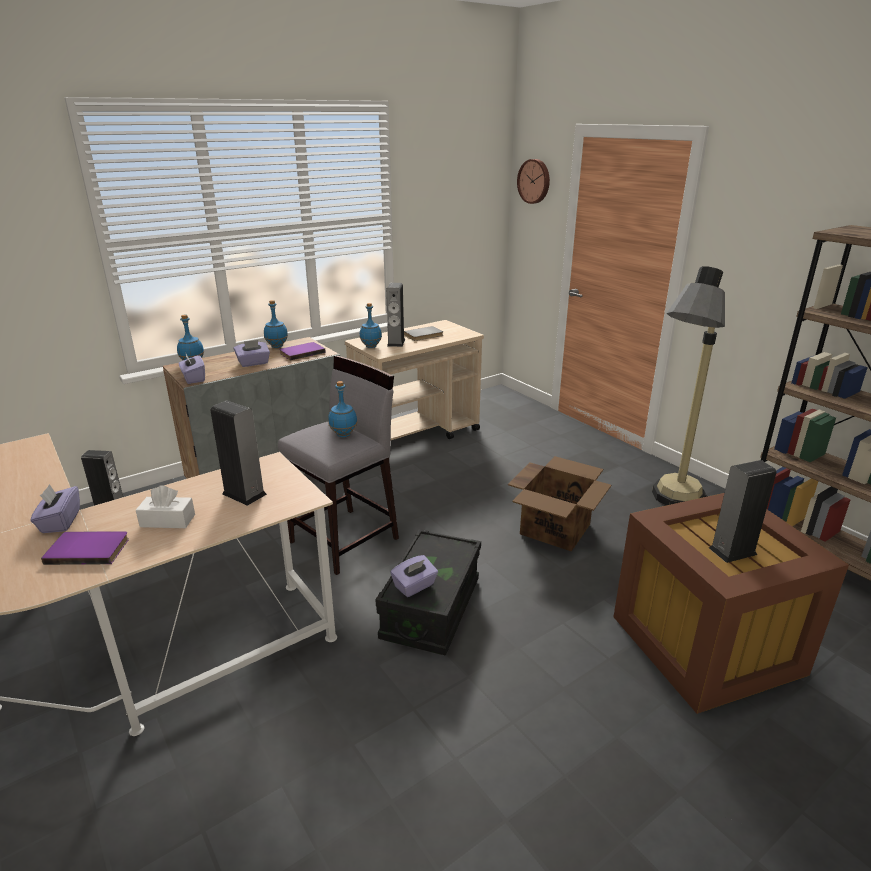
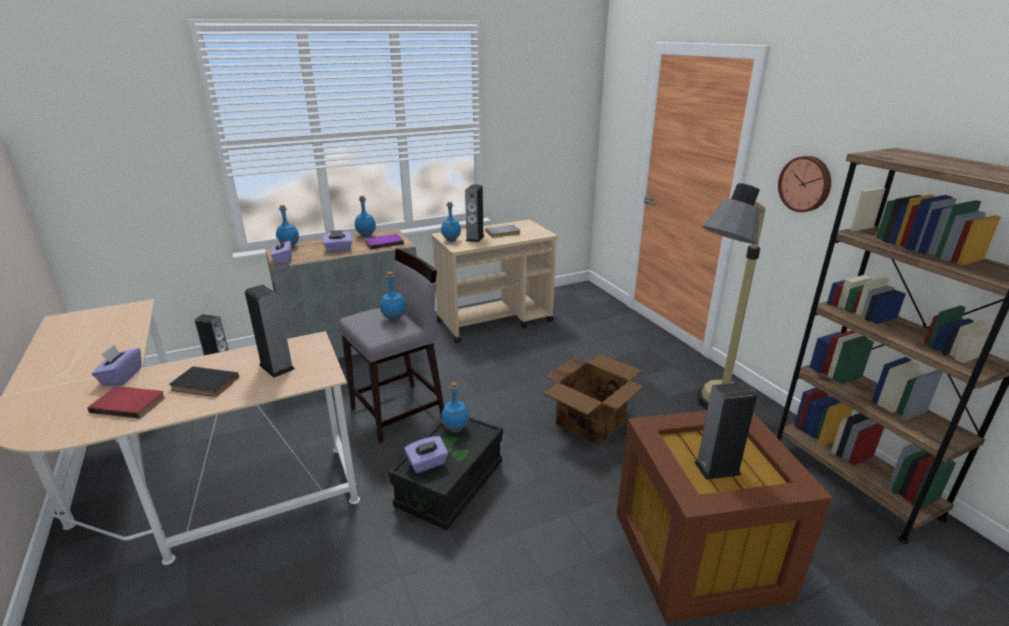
camera: 10 degrees right, 0 degrees up
(89, 549) = (130, 403): purple book -> red book
(167, 521) = (203, 384): white tissue box -> black book
(430, 548) = (455, 429): none -> blue bottle
(534, 181) = (620, 95): wall clock -> wall clock (805, 184)

